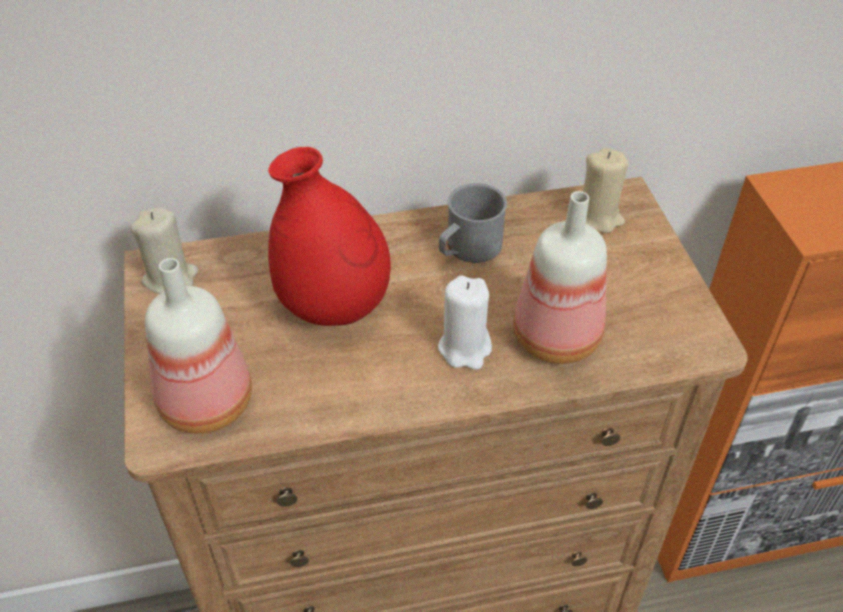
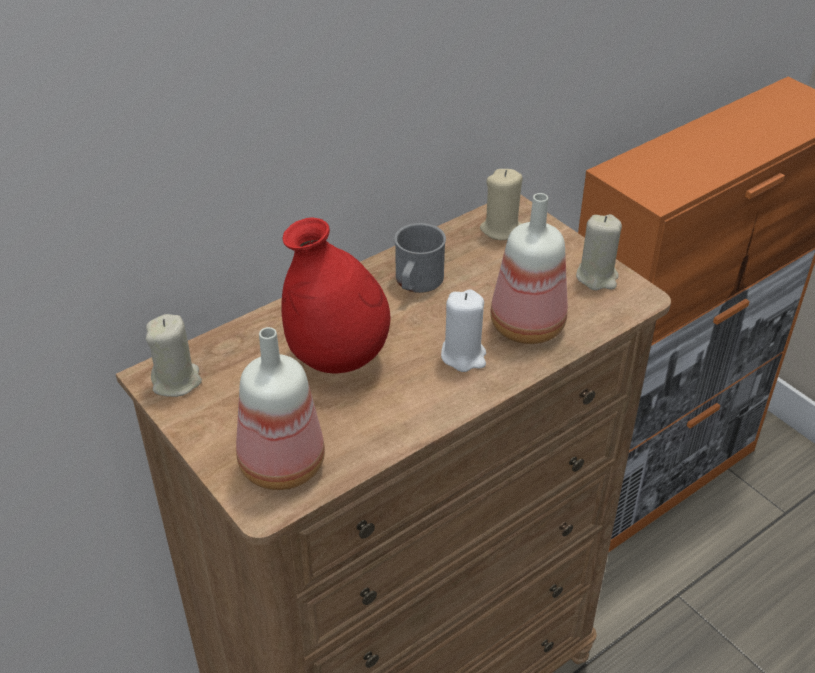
camera: 25 degrees left, 5 degrees down
(673, 306) = (597, 277): none -> beige candle

